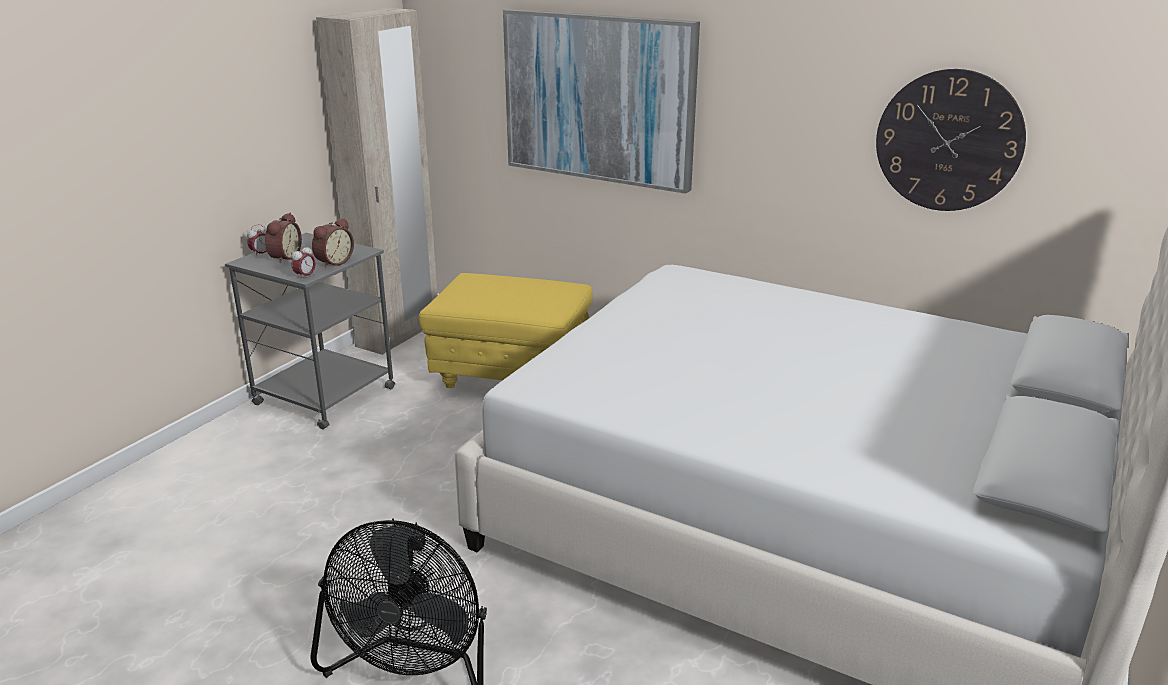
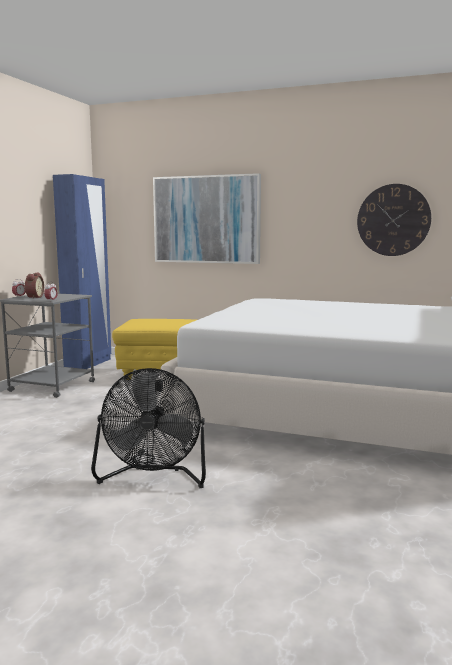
camera: 10 degrees left, 15 degrees down
(333, 262) = (65, 297): alarm clock -> none
(398, 334) = (88, 364): beige wardrobe -> blue wardrobe

